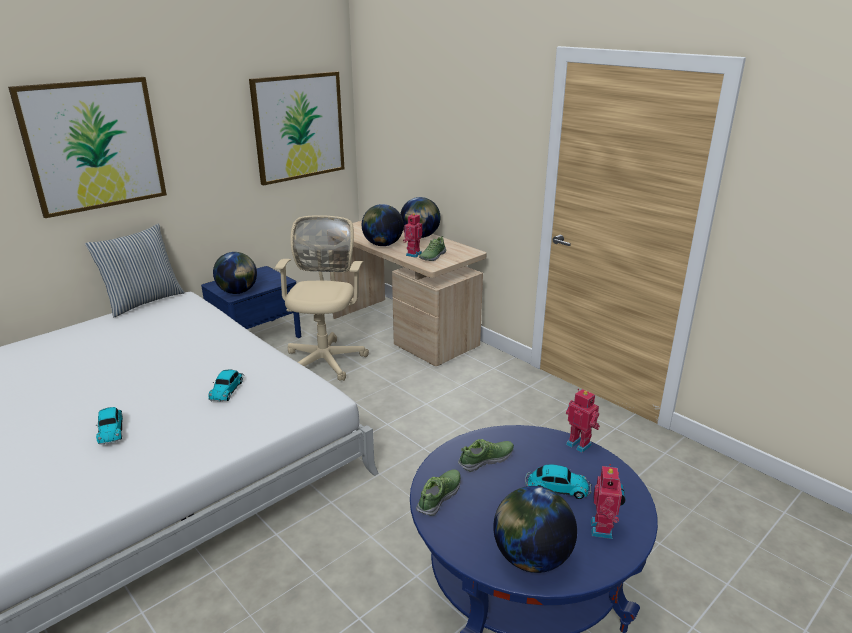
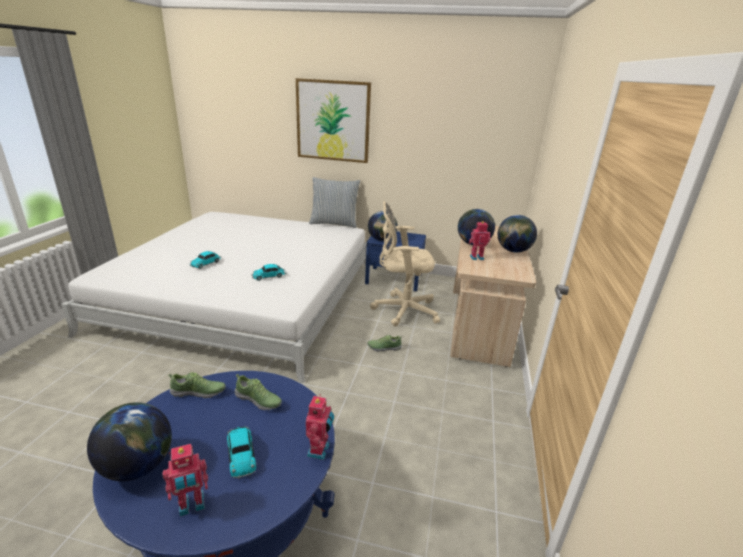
camera: 55 degrees right, 0 degrees up
(299, 127) = (482, 139): picture -> none
(325, 360) = (402, 310): beige office chair -> beige office chair turned 150 degrees counterclockwise
(432, 256) = (485, 265): shoe -> shoe (384, 347)

